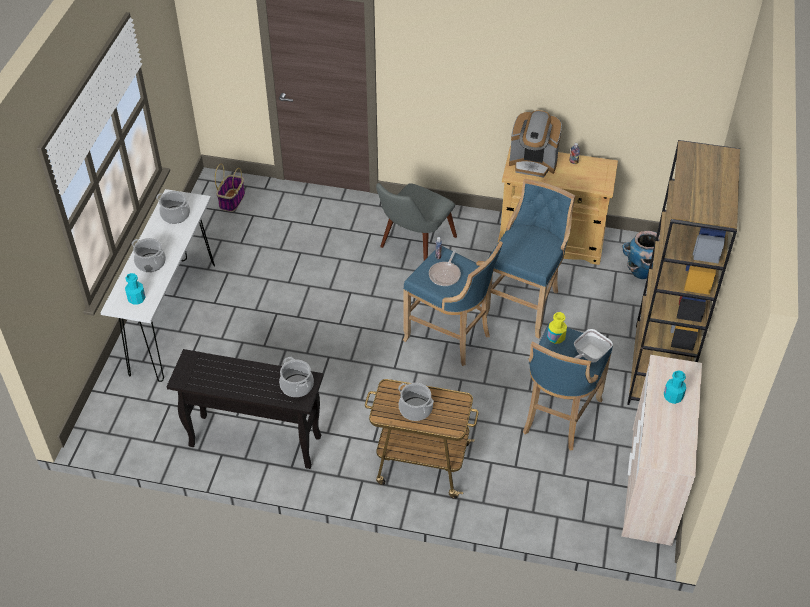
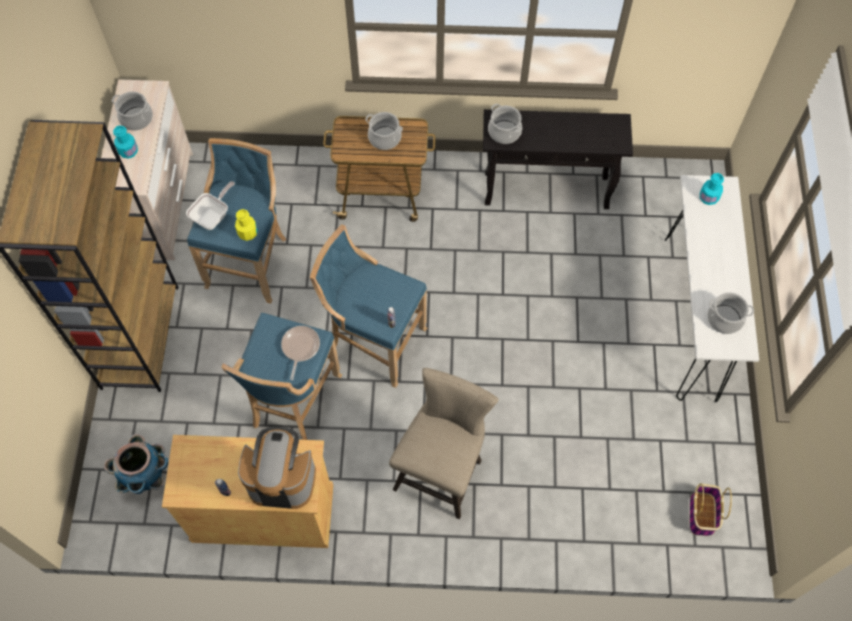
camera: 170 degrees right, 15 degrees up
(150, 263) = (718, 245): cooking pot -> cooking pot (136, 118)
(412, 247) = (441, 470): grey chair -> beige stool
(445, 274) = (379, 297): frying pan -> frying pan (300, 348)

